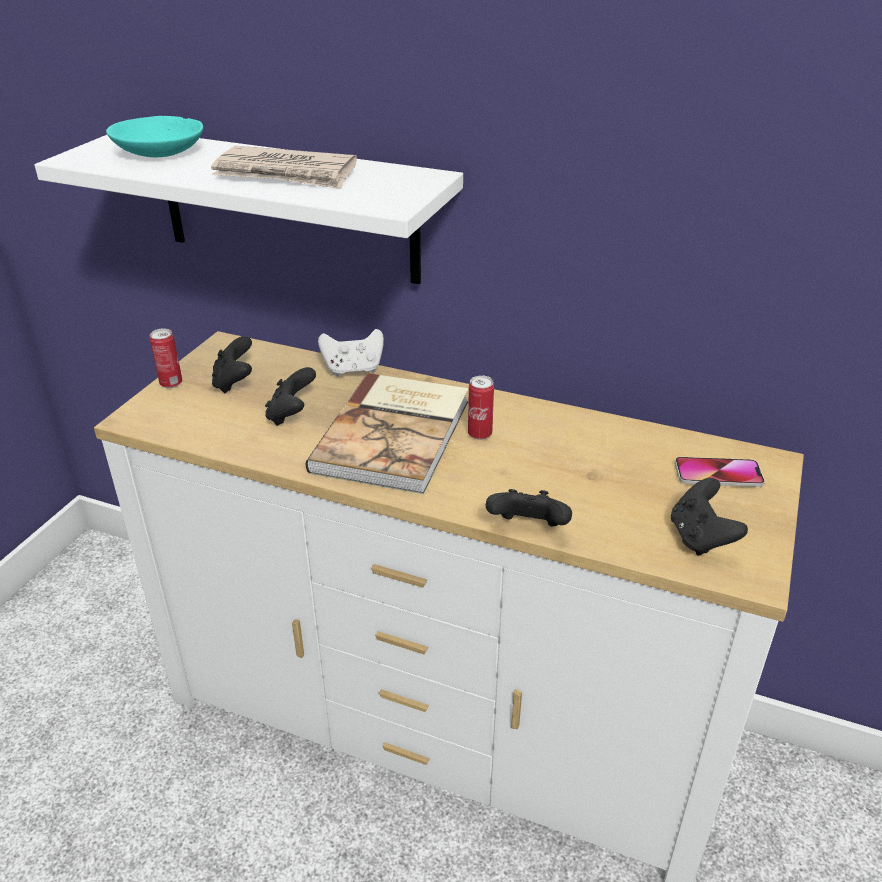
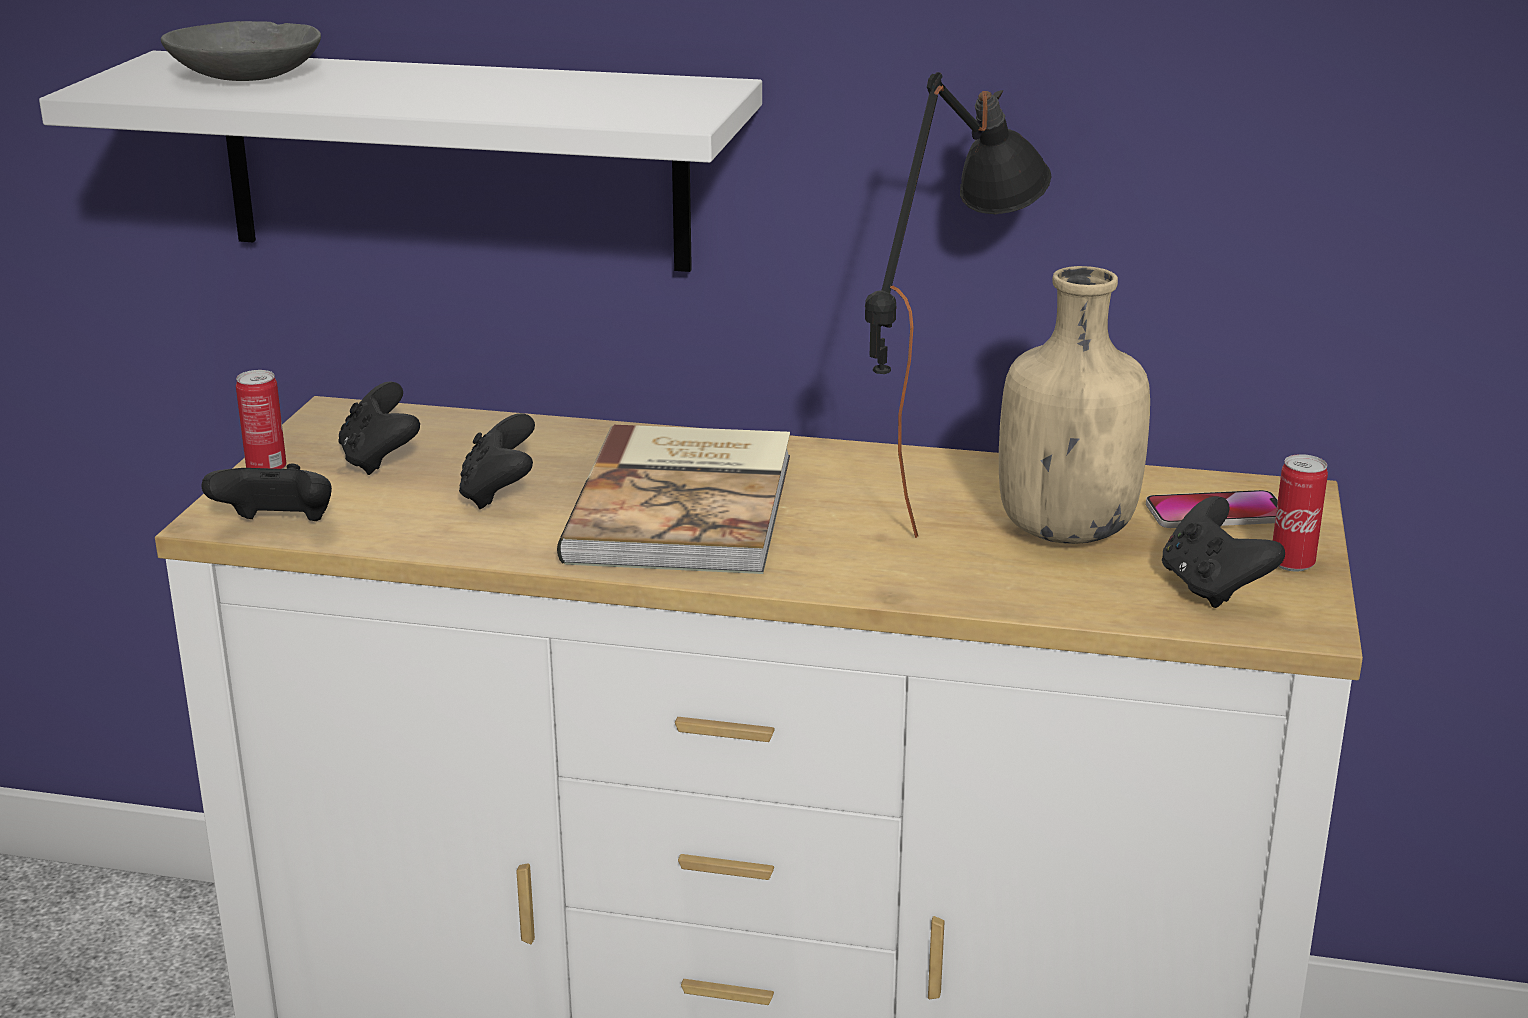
camera: 10 degrees left, 10 degrees down
(161, 152) = (248, 75): turquoise bowl -> grey bowl
(286, 174) = (481, 91): newspaper -> none
(353, 369) = (579, 429): white game controller -> none
(479, 434) = (825, 495): can -> can (1292, 564)
(528, 529) = (946, 600): black game controller -> black game controller (278, 527)
(548, 441) = (938, 494): none -> black table lamp
(618, 478) = (1064, 530): none -> beige bottle

